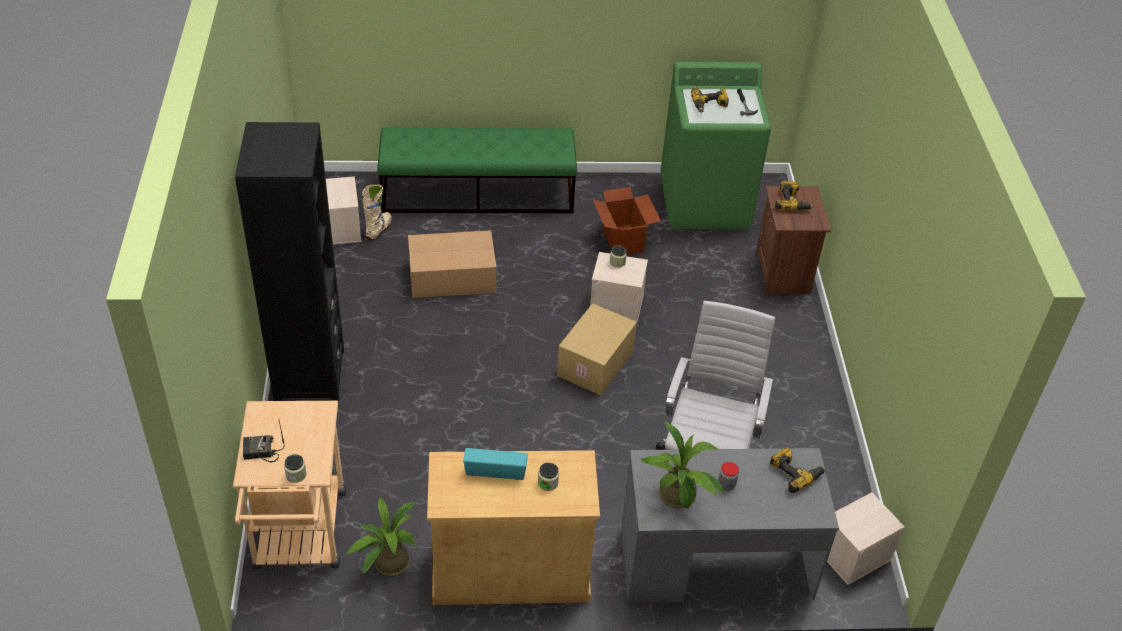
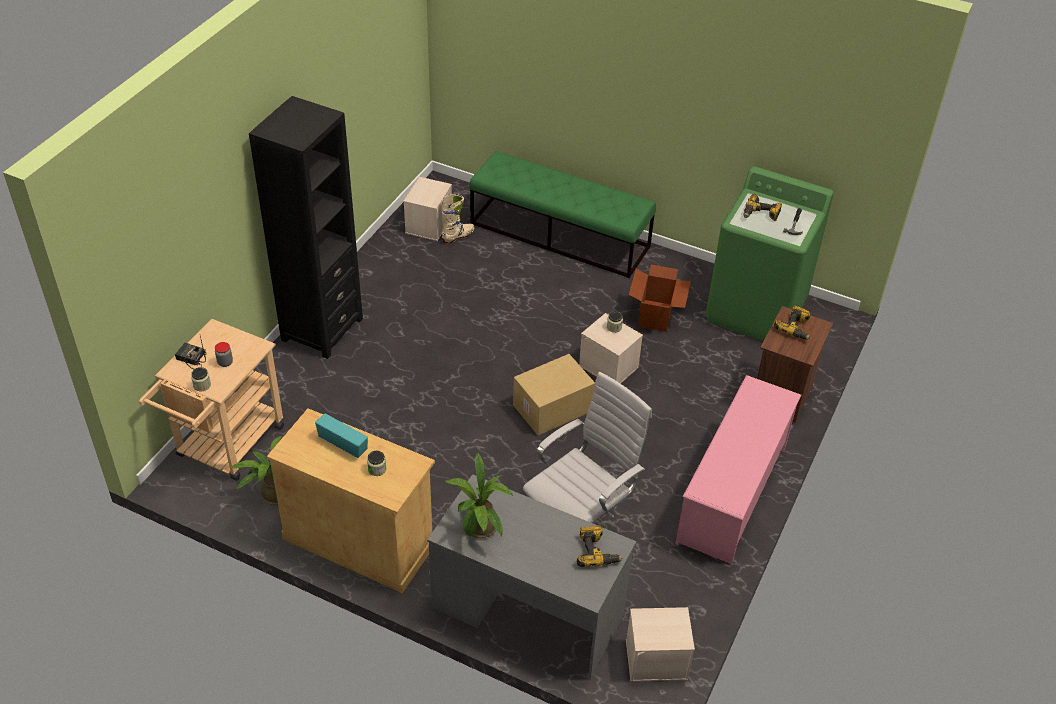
camera: 30 degrees right, 0 degrees up
(450, 276) = (487, 293): cardboard box -> none
(726, 485) = (529, 535): jar -> jar (225, 362)
(807, 378) = (732, 494): none -> pink shoe rack

